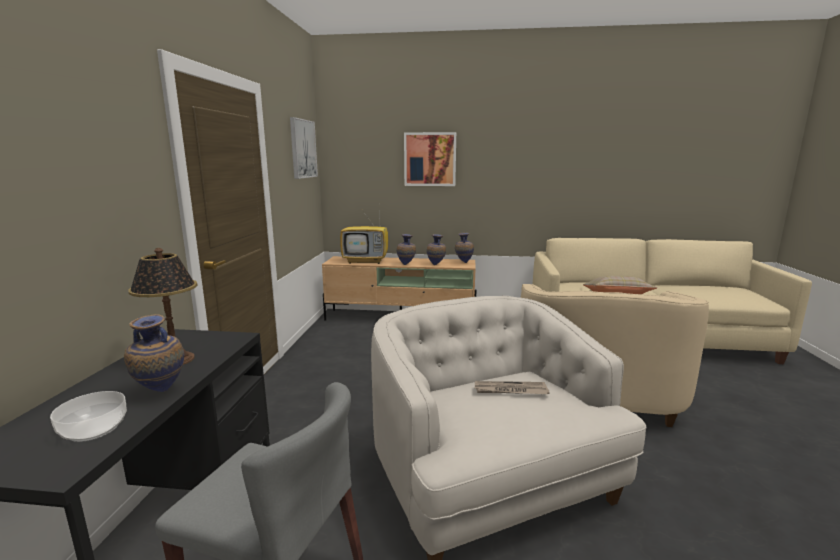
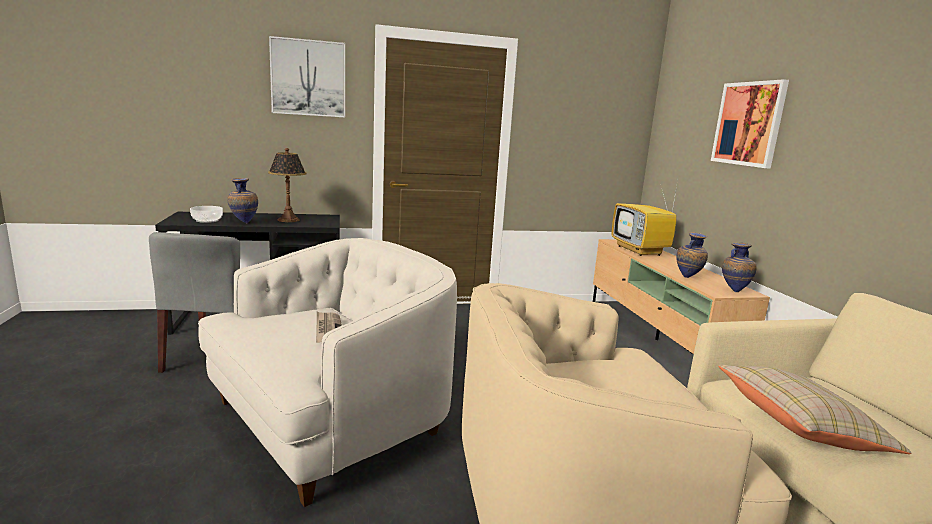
camera: 70 degrees right, 0 degrees up
(302, 149) = (604, 105): picture -> picture (308, 78)
(406, 264) = (660, 266): vase -> none

